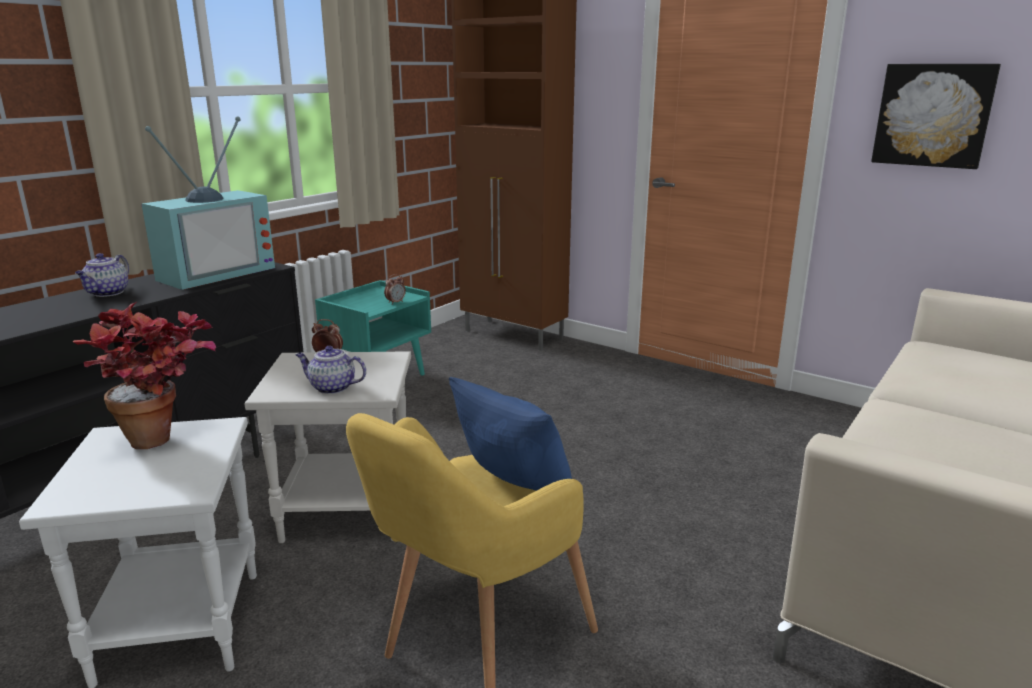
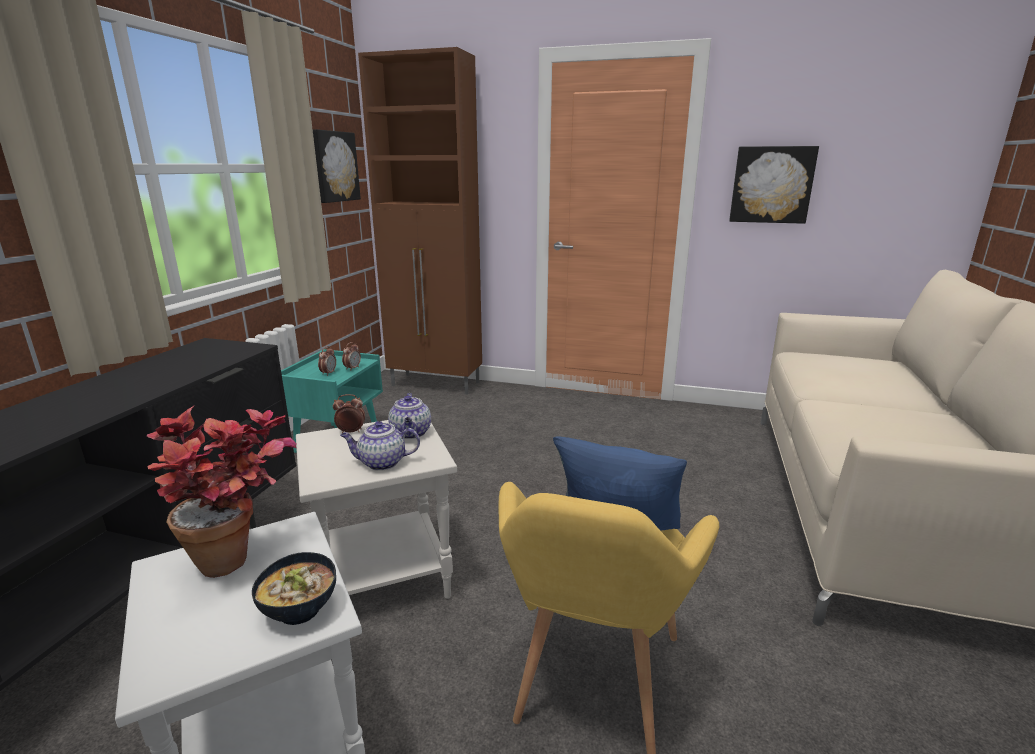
camera: 20 degrees left, 0 degrees up
(107, 293) = (79, 397): teapot -> teapot (411, 433)
(179, 483) = (301, 609): none -> bowl
(215, 272) = (194, 360): television -> none
(369, 304) = (328, 373): none -> alarm clock
(420, 84) = (334, 166): none -> picture

